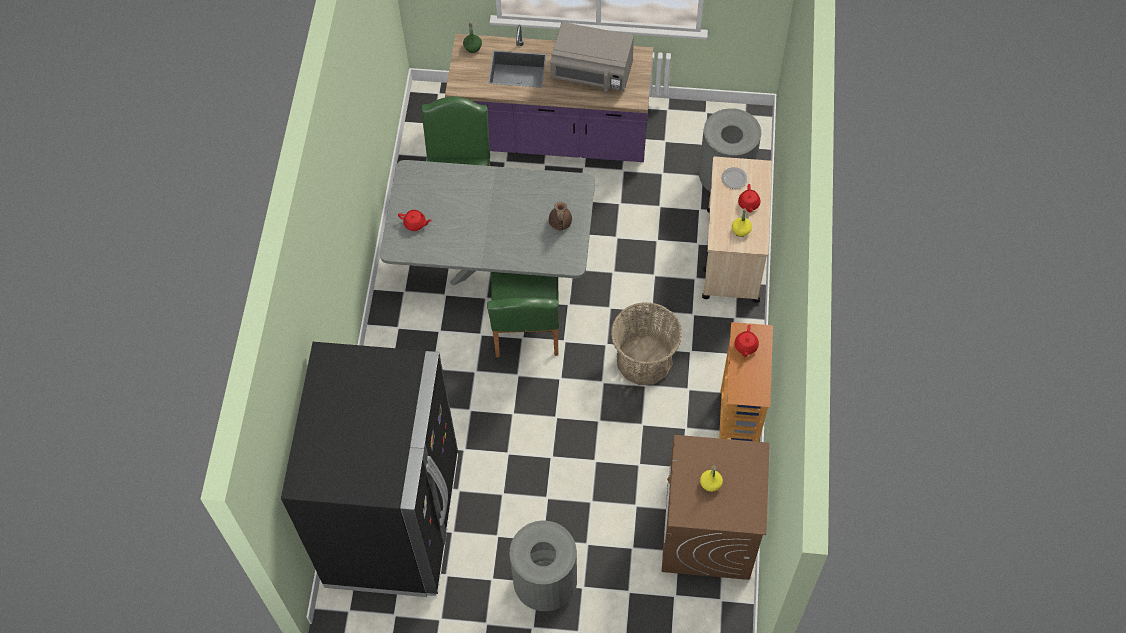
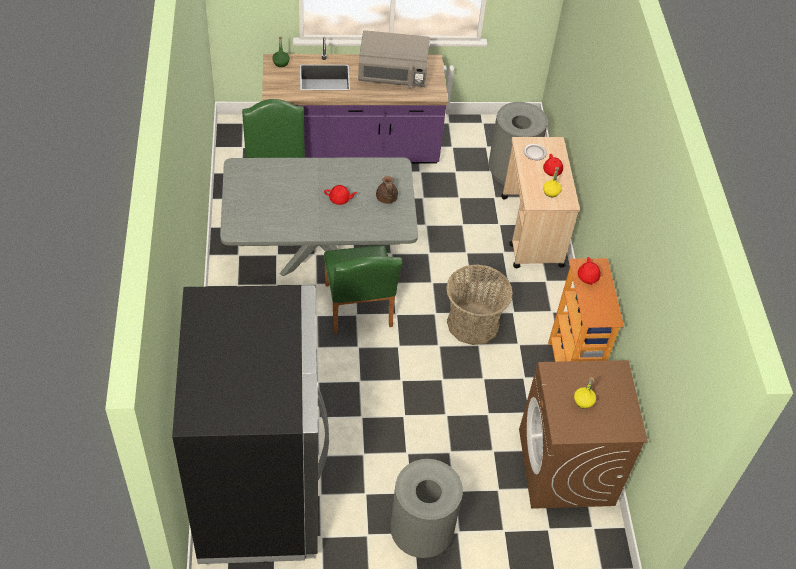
camera: 15 degrees left, 10 degrees down
(415, 224) = (250, 209): red teapot -> red teapot (340, 199)

